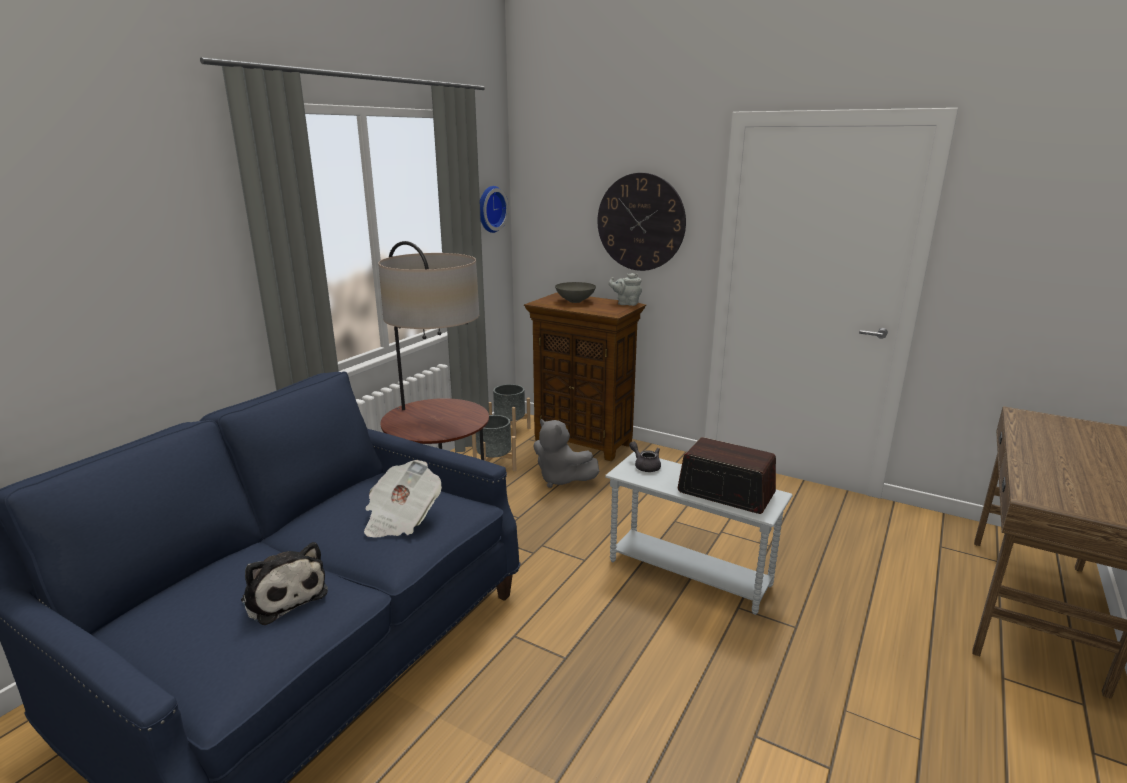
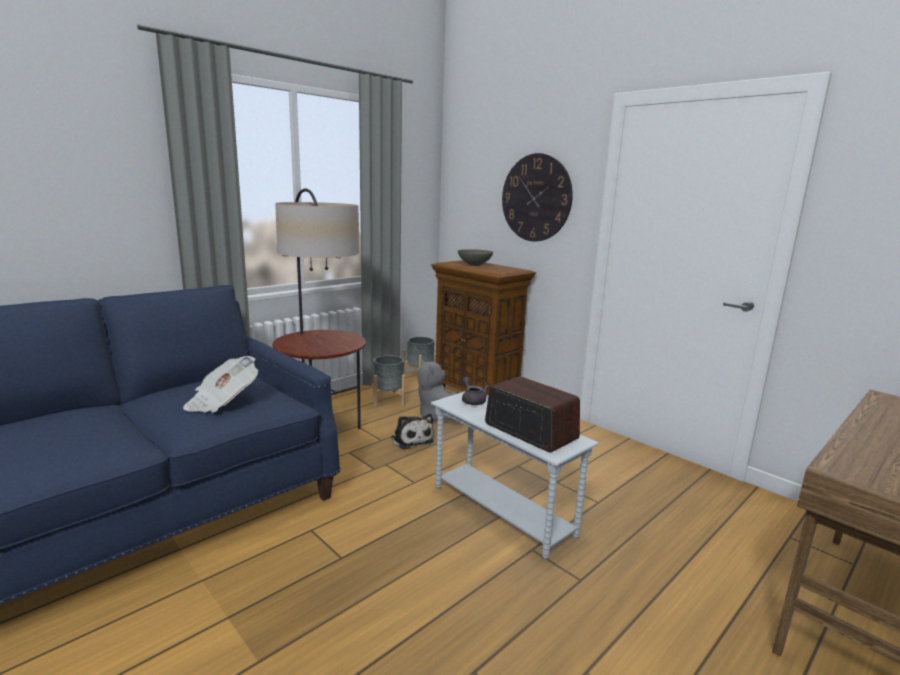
camera: 15 degrees right, 5 degrees down
(283, 595) = (81, 438): plush toy -> plush toy (411, 439)
(489, 209) = (417, 185): wall clock -> none
(626, 303) = (517, 269): grey teapot -> none

